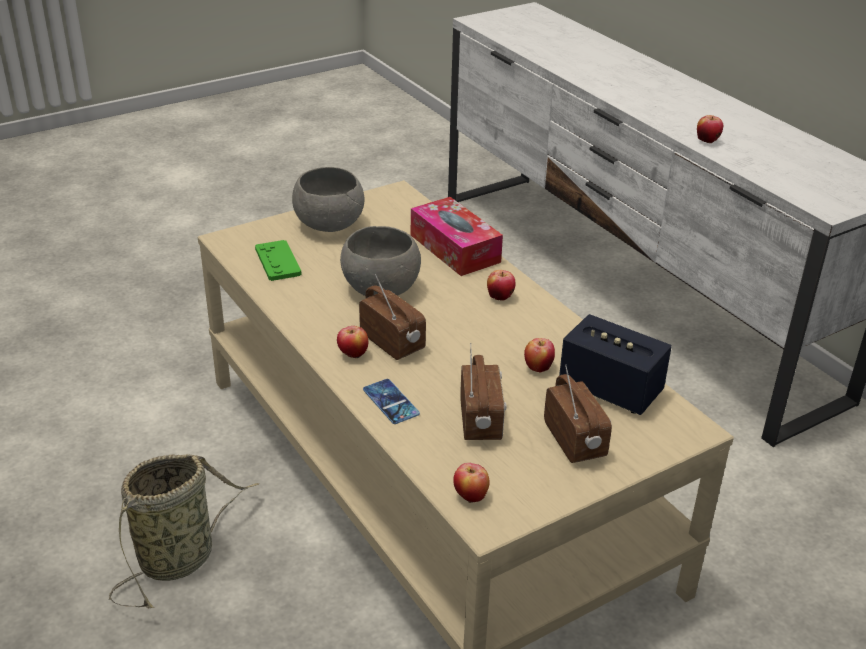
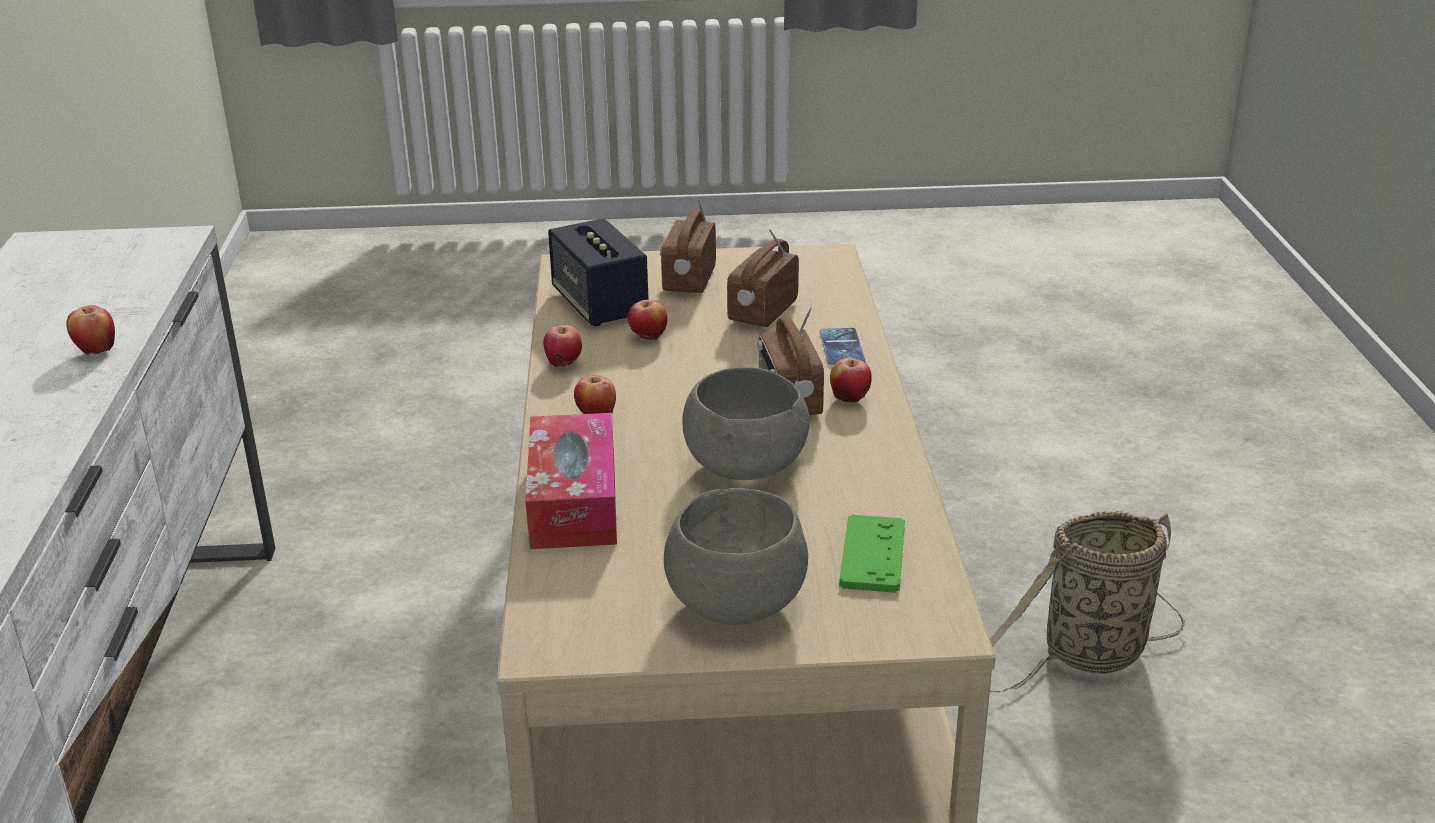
camera: 150 degrees left, 5 degrees down
(470, 497) = (828, 270): apple -> apple (564, 365)

